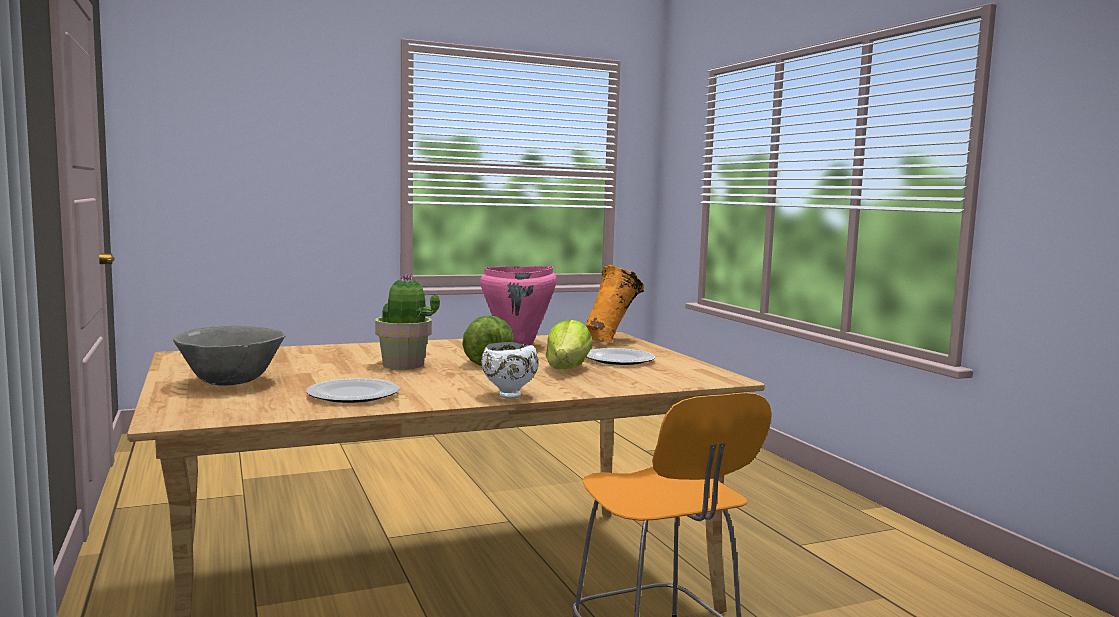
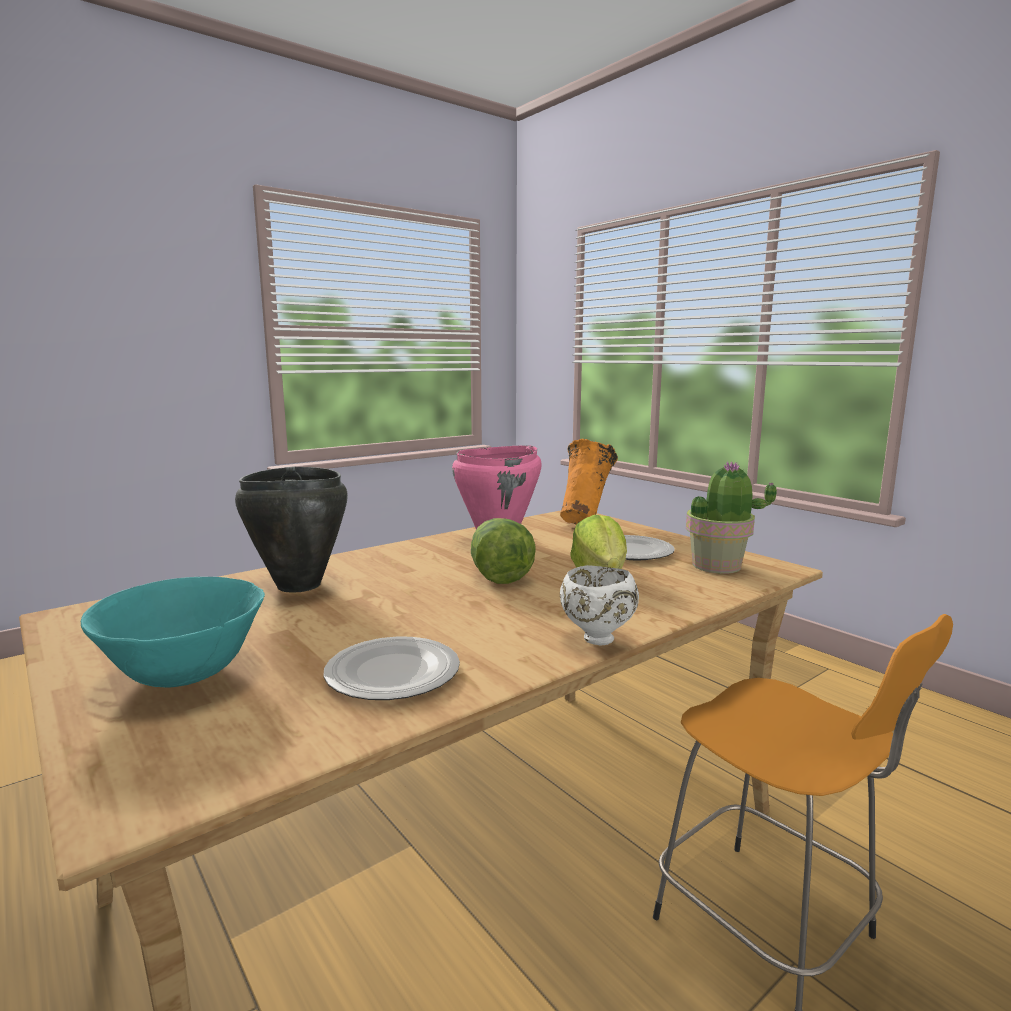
camera: 15 degrees left, 5 degrees up
(232, 383) = (186, 674): grey bowl -> turquoise bowl
(338, 354) = (298, 585): none -> black cooking pot
(403, 365) = (402, 595): potted plant -> potted plant (717, 566)

